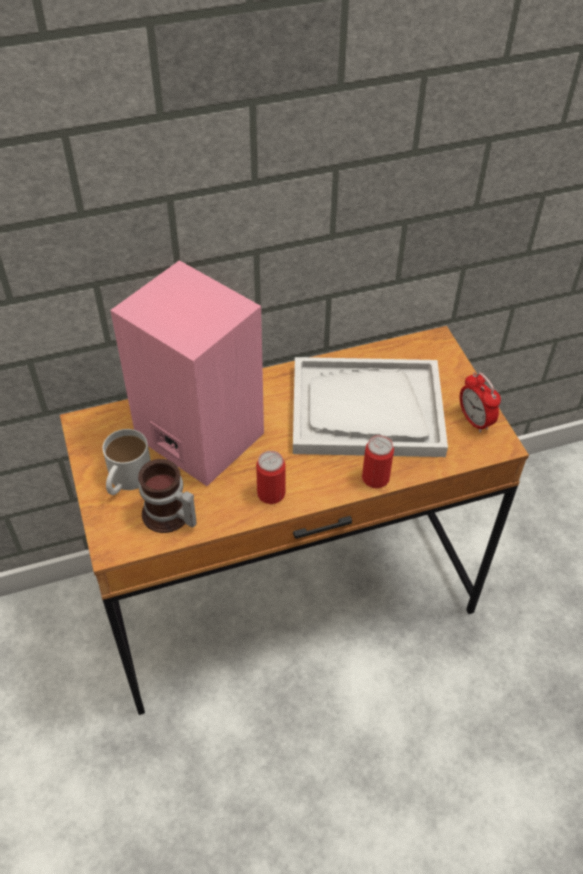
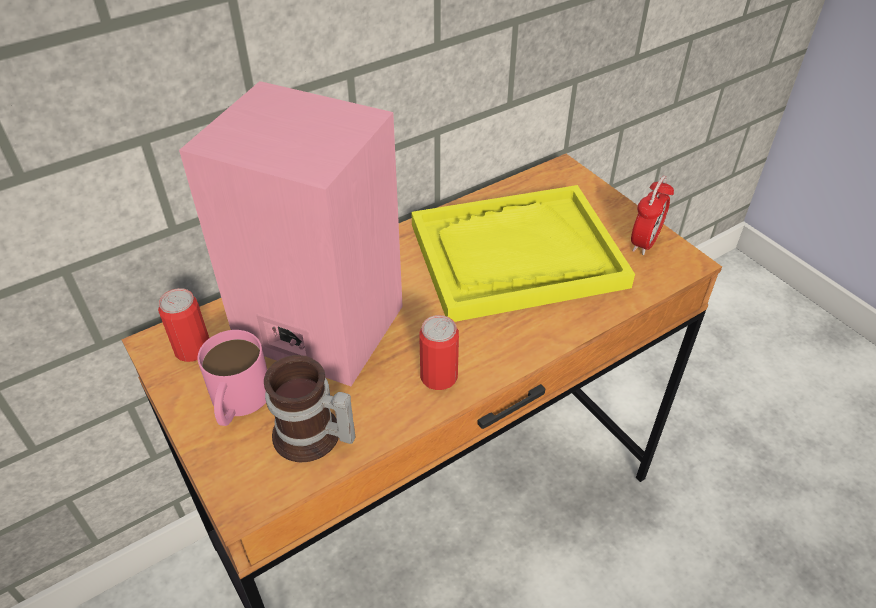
camera: 15 degrees left, 5 degrees down
(126, 479) = (237, 402): white mug -> pink mug
(366, 410) = (516, 256): white tray -> yellow tray
(375, 478) = (561, 329): can -> can (193, 349)
(474, 420) = (644, 242): alarm clock -> alarm clock turned 105 degrees counterclockwise

